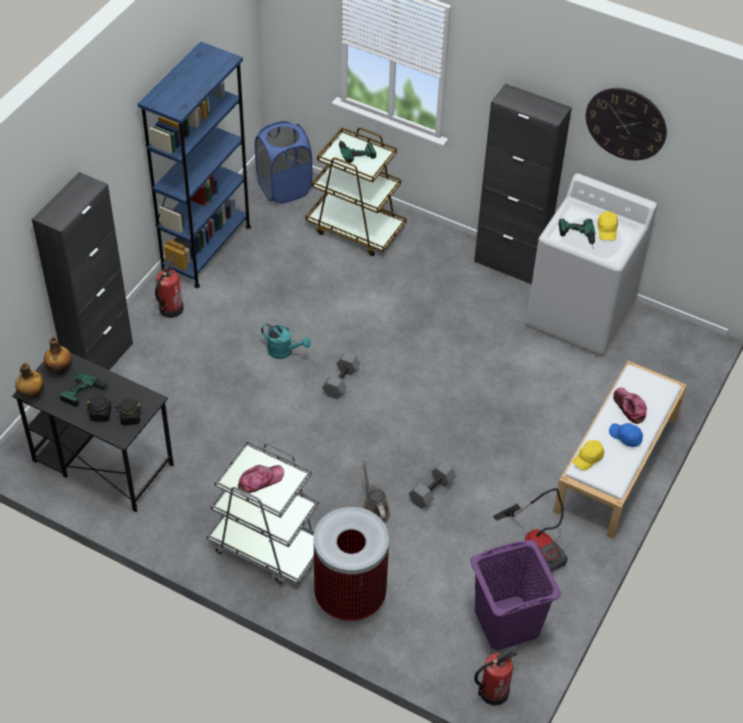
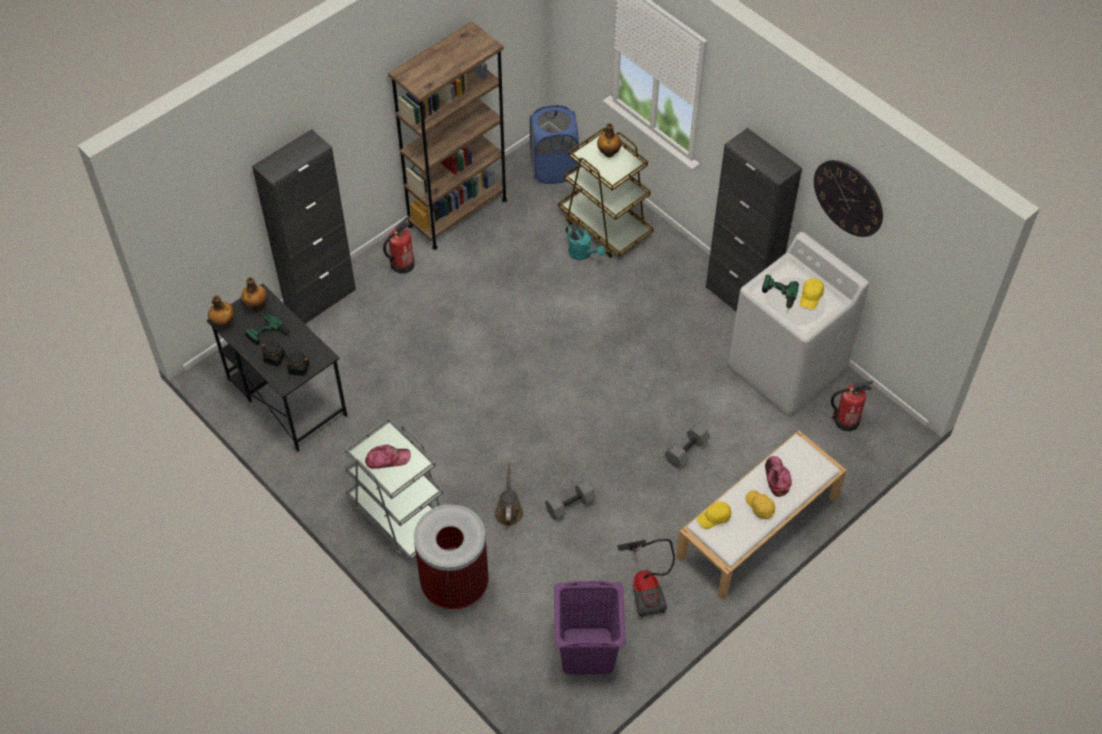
camera: 20 degrees right, 5 degrees up
(206, 249) = (457, 213): blue bookcase -> brown bookcase
(284, 351) = (489, 332): turquoise watering can -> turquoise watering can (583, 254)
(340, 381) = (529, 375): grey dumbbell -> grey dumbbell (686, 450)
(355, 149) = (609, 152): power drill -> bottle
(493, 692) = (547, 712): fire extinguisher -> fire extinguisher (846, 421)
(625, 437) = (759, 507): blue cap -> yellow cap

